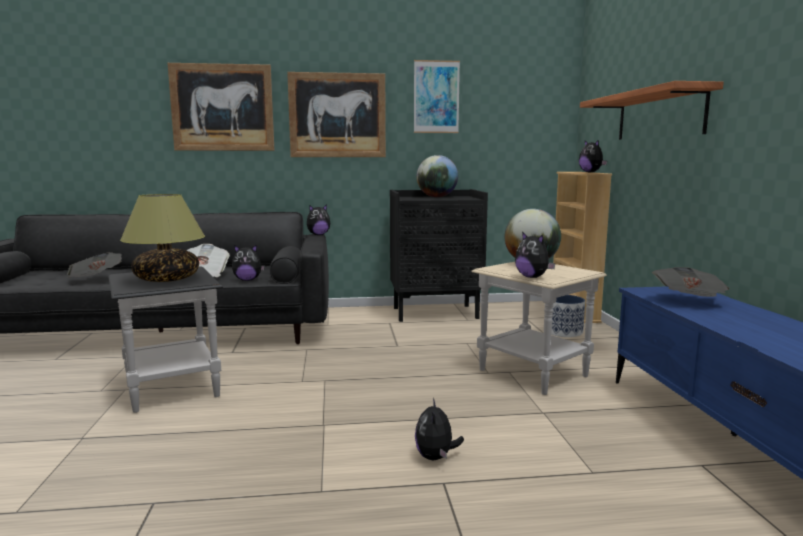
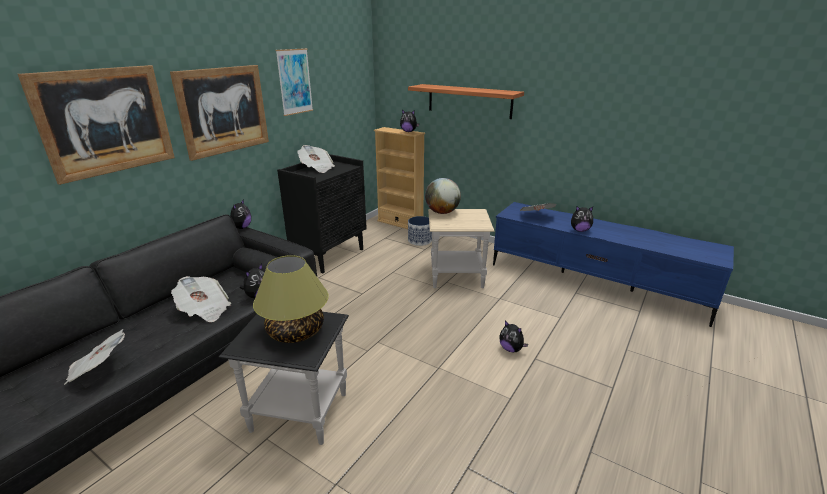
camera: 50 degrees left, 15 degrees up
(437, 197) = (317, 168): globe -> newspaper
(532, 277) = (473, 226): plush toy -> plush toy (579, 230)

